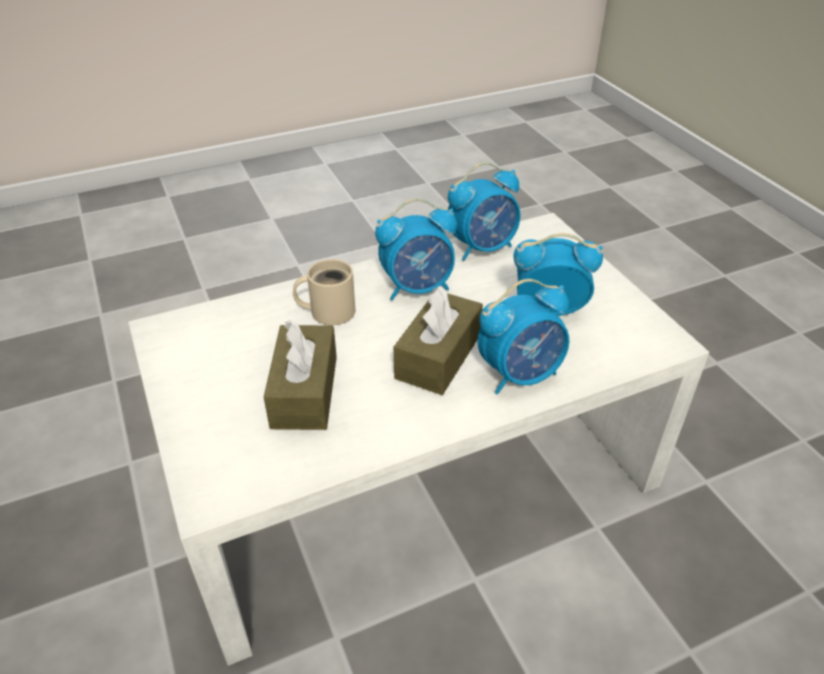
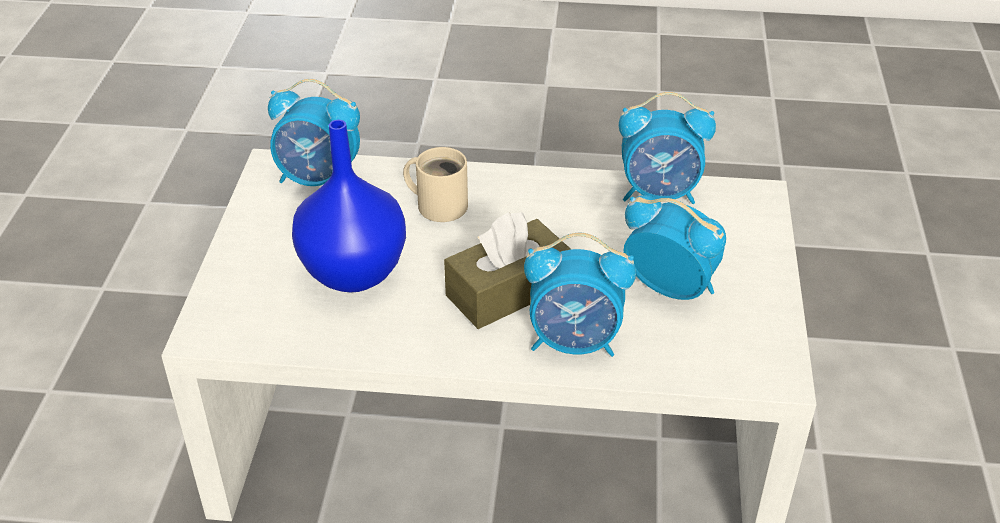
camera: 30 degrees right, 0 degrees up
(304, 391) = (354, 274): brown tissue box -> blue vase
(418, 288) = (548, 213): alarm clock -> alarm clock (319, 180)

